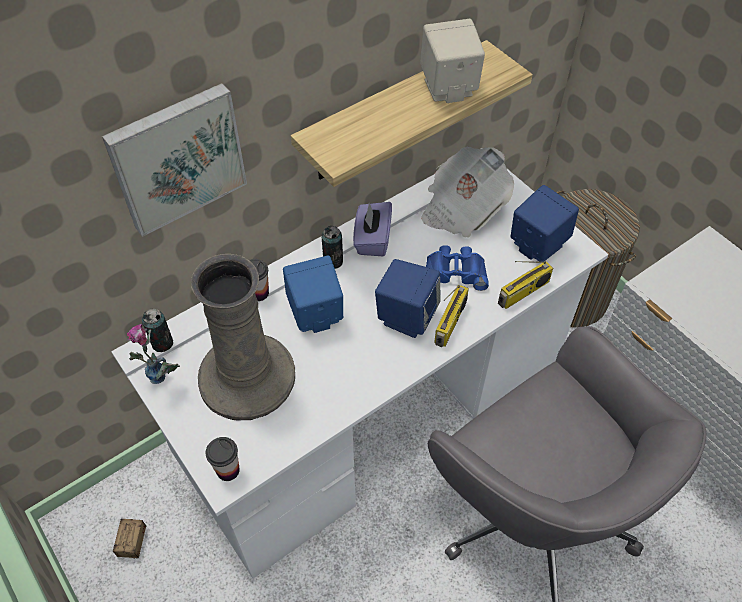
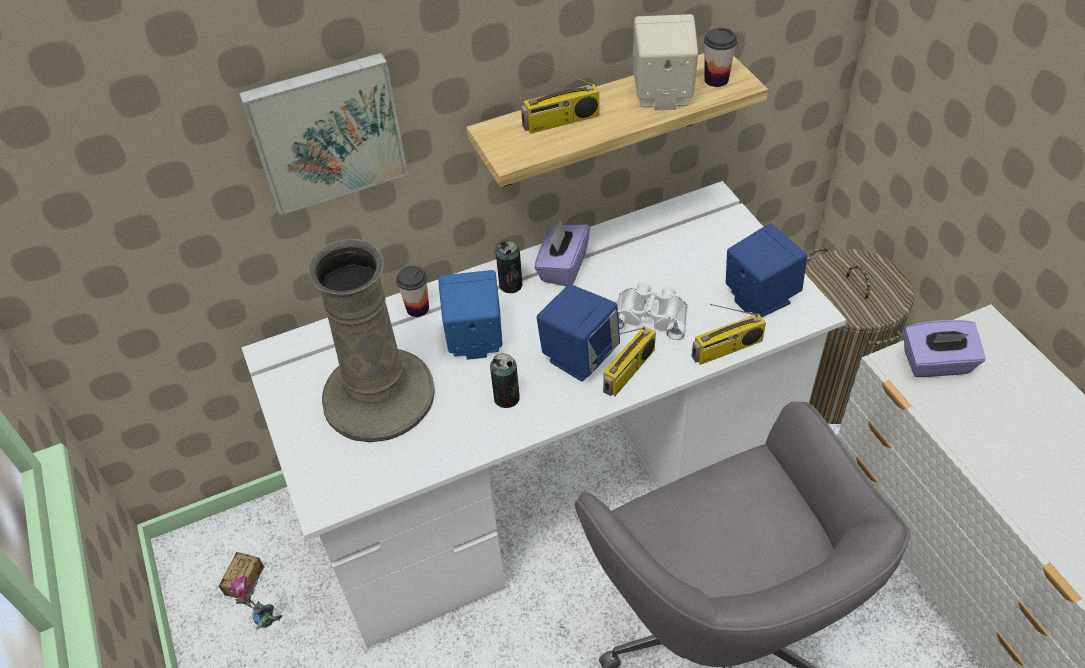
camera: 15 degrees right, 5 degrees down
(162, 343) = (297, 347): can -> can (506, 398)
(164, 384) = (287, 390): vase -> vase (269, 630)
(228, 470) = (330, 492): cup -> cup (716, 79)
(371, 122) = (561, 122): none -> radio
(455, 272) = (650, 315): blue binoculars -> white binoculars
(462, 208) = (679, 245): newspaper -> none
(682, 280) = (936, 364): none -> purple tissue box

